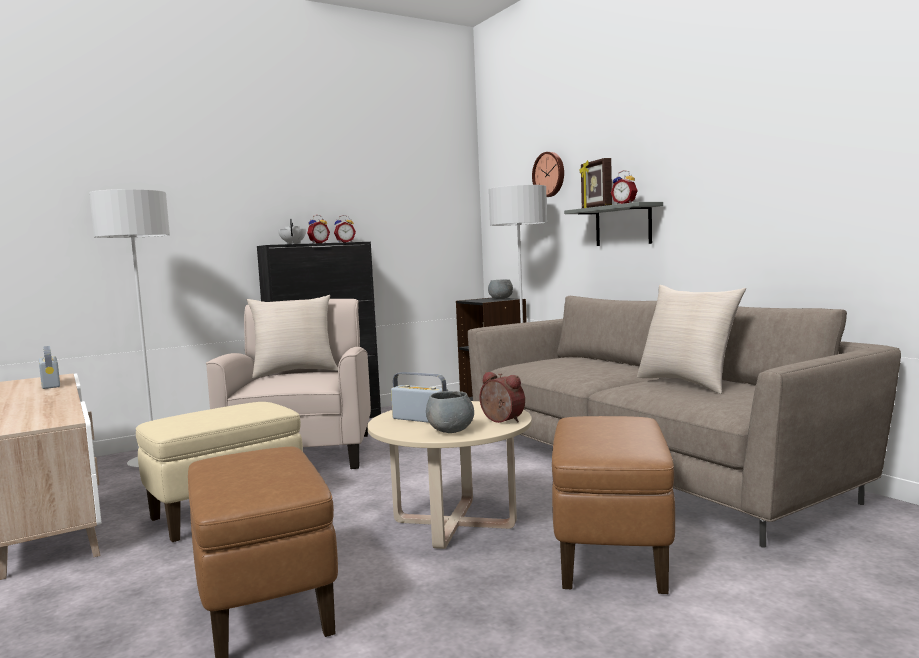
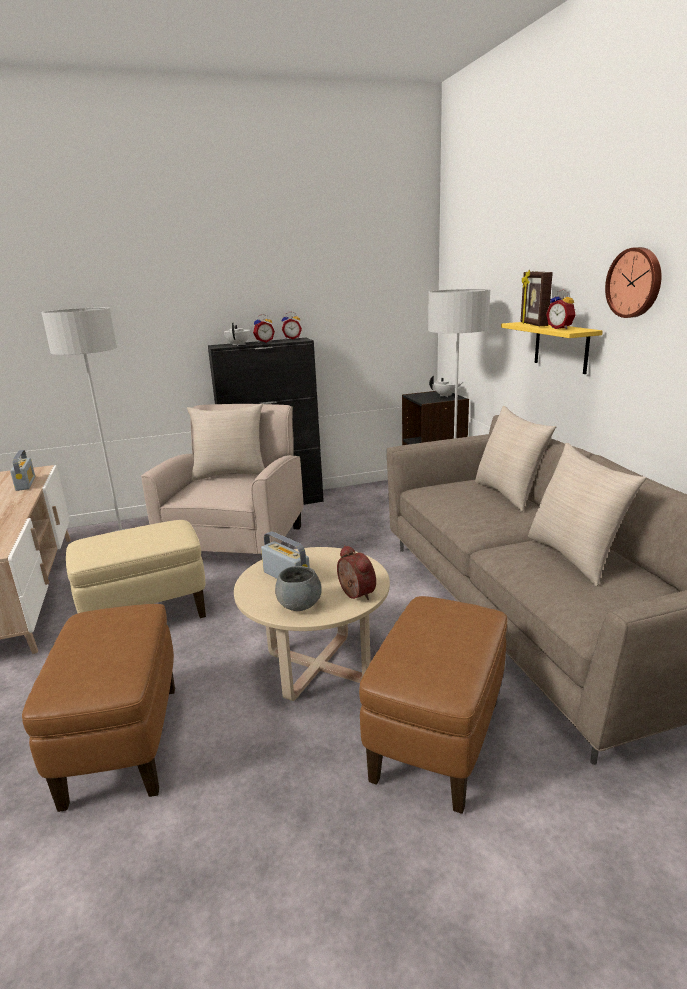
camera: 15 degrees right, 15 degrees up
(501, 298) = (446, 395): grey bowl -> white teapot
(549, 174) = (499, 272): wall clock -> wall clock (635, 283)
(597, 361) = (509, 494): none -> beige pillow
(623, 225) = (561, 346): grey shelf -> yellow shelf

